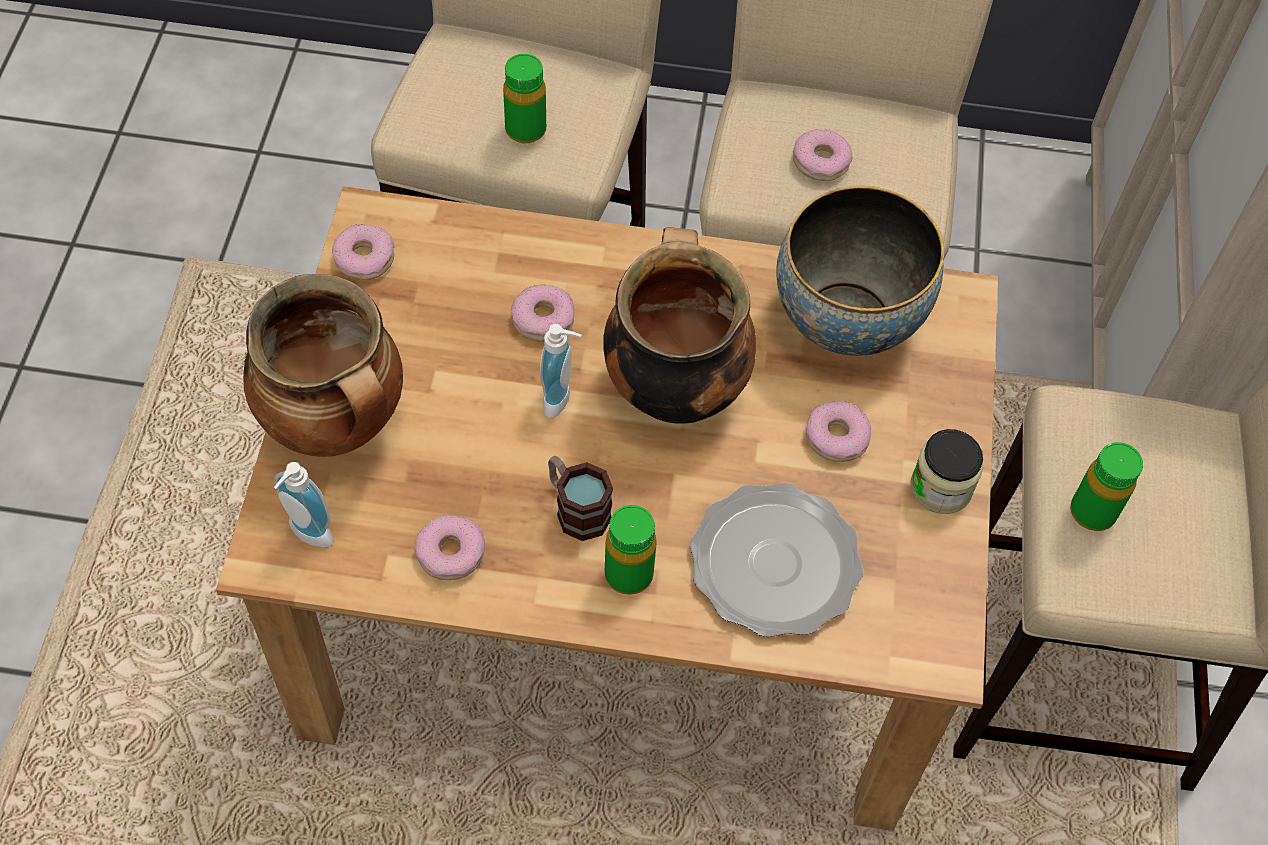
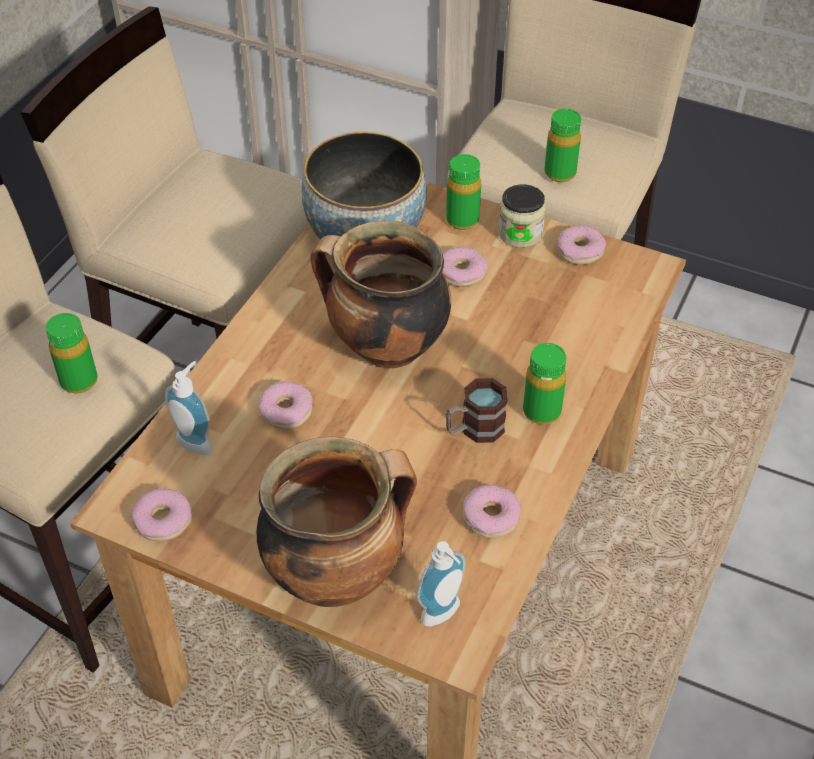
camera: 70 degrees left, 10 degrees down
(562, 399) = (370, 416): soap dispenser -> soap dispenser (197, 440)
(774, 564) = (555, 330): plate -> none
(820, 162) = (212, 219): donut -> donut (580, 251)
(937, 416) = (462, 220): none -> green bottle

